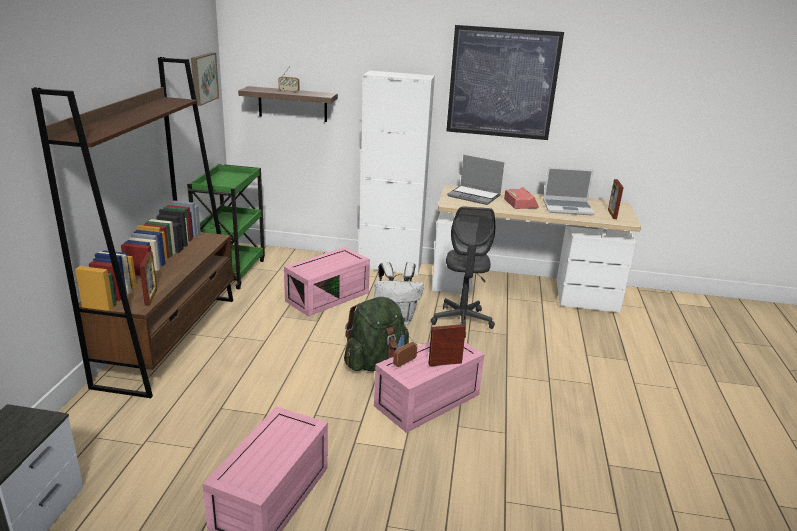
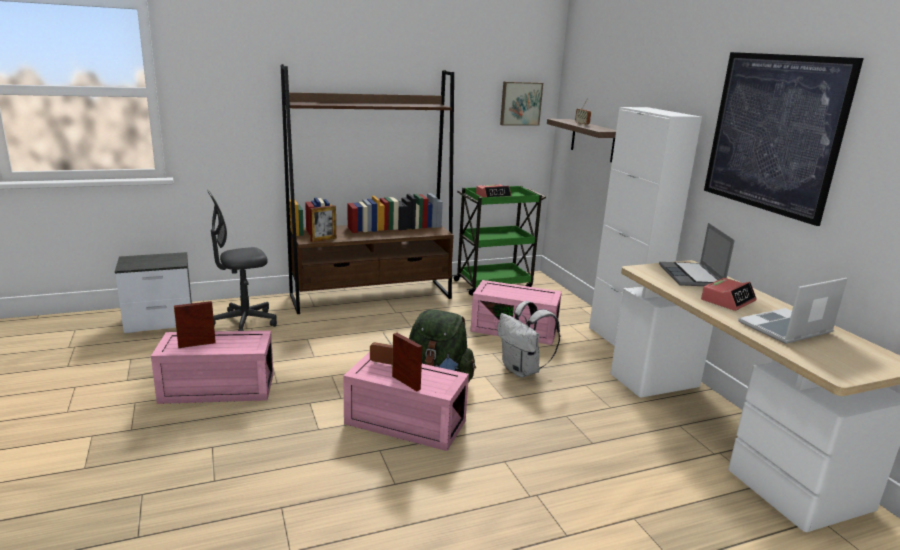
camera: 60 degrees right, 5 degrees down
(221, 183) = (493, 196): none -> alarm clock
(462, 321) = (576, 407): grey office chair -> grey office chair (244, 322)
(568, 208) = (785, 328): laptop -> laptop turned 90 degrees clockwise
(612, 214) = (837, 360): picture frame -> picture frame (197, 344)

